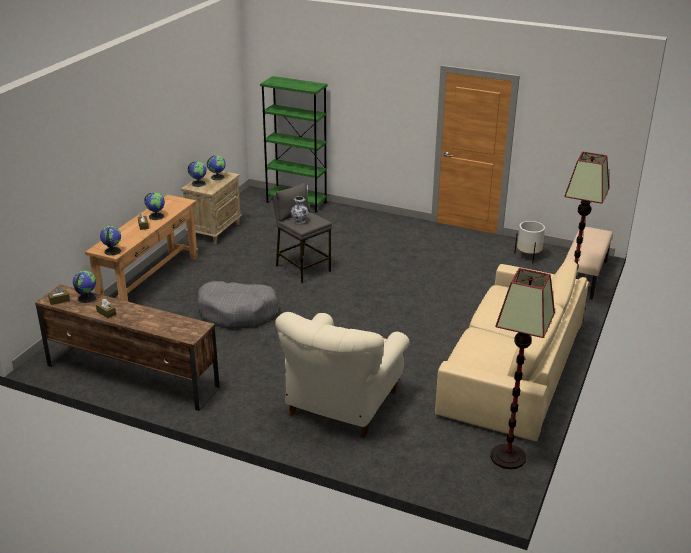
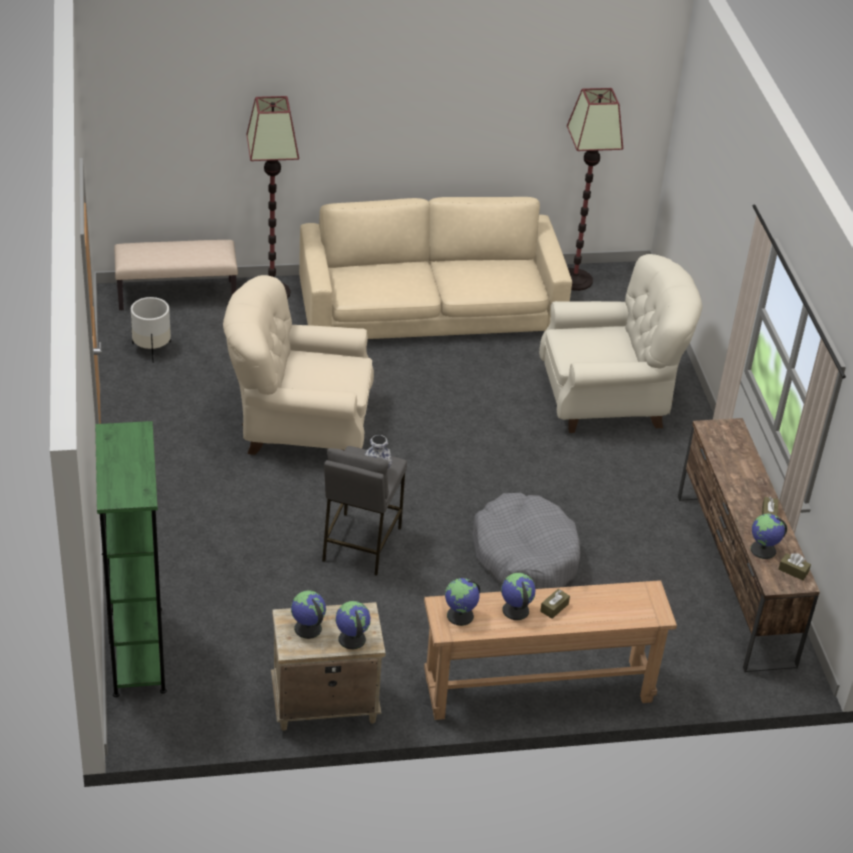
camera: 125 degrees left, 10 degrees up
(112, 251) = (648, 596): globe -> globe (460, 616)
(417, 280) = (299, 426): none -> beige armchair

